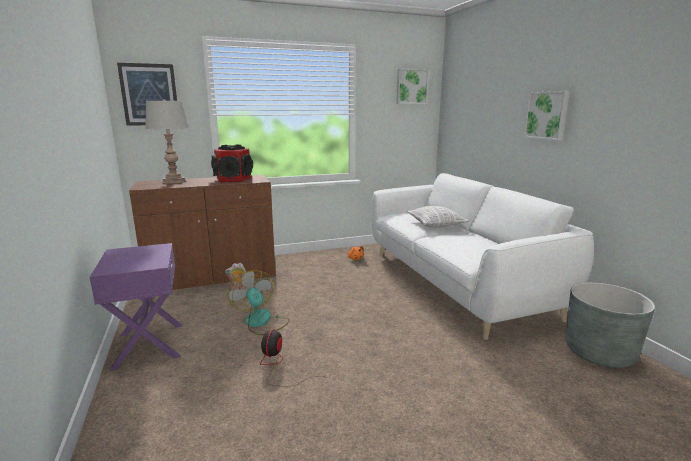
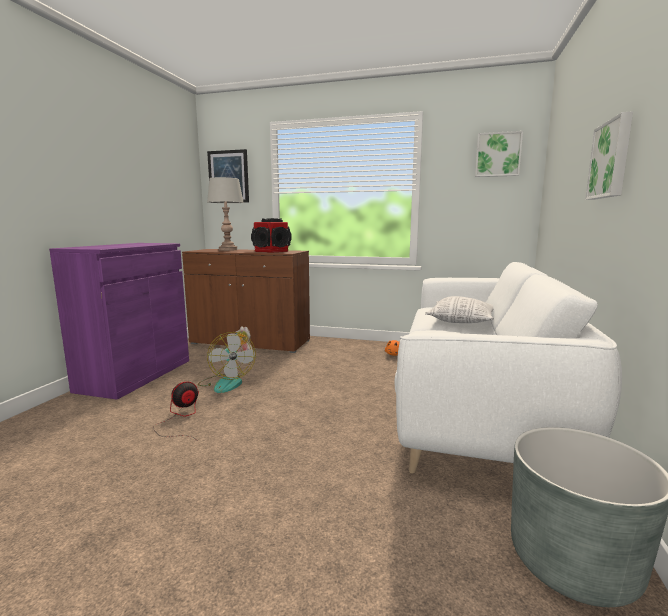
camera: 35 degrees right, 5 degrees down
(148, 345) = (135, 375): purple nightstand -> purple cabinet
(261, 322) = (226, 383): fan -> fan turned 150 degrees clockwise

